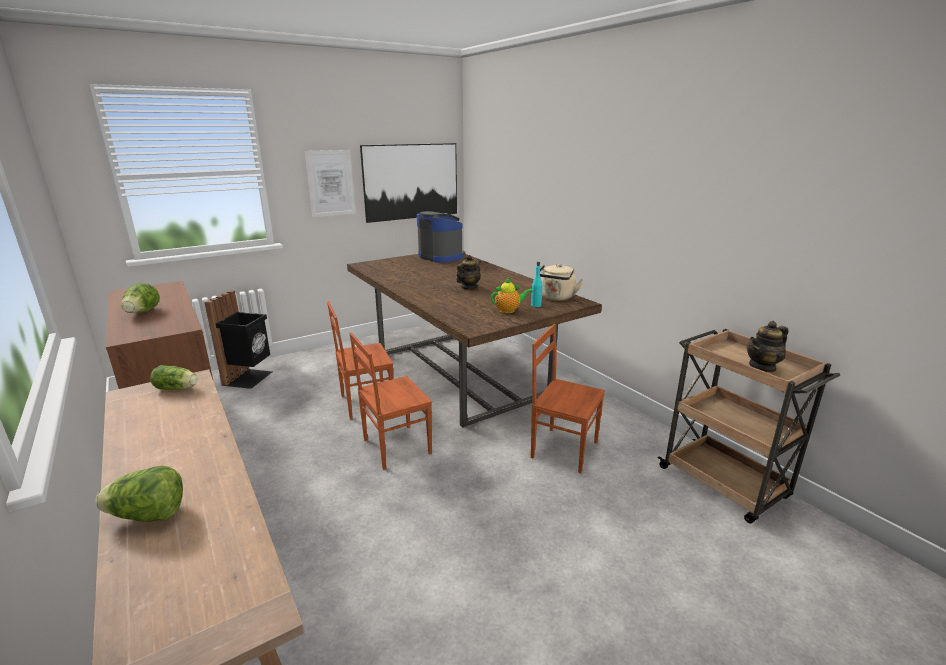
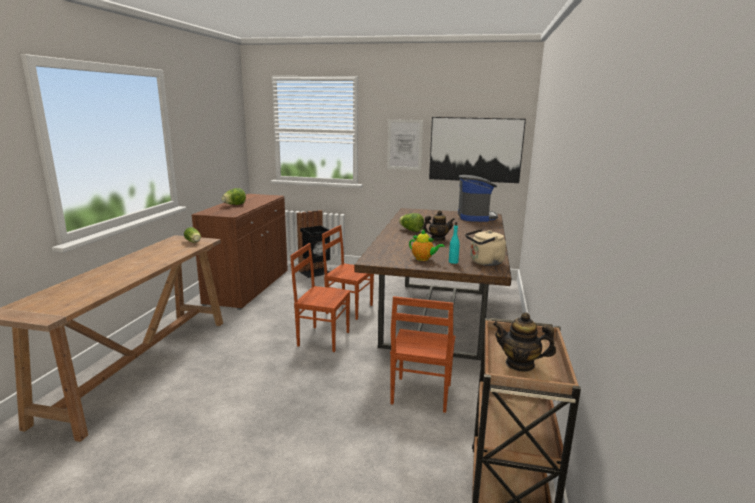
camera: 45 degrees right, 5 degrees down
(148, 515) = (93, 277): lettuce -> lettuce (411, 230)
(563, 448) = (420, 395): brown chair -> brown chair turned 150 degrees counterclockwise

